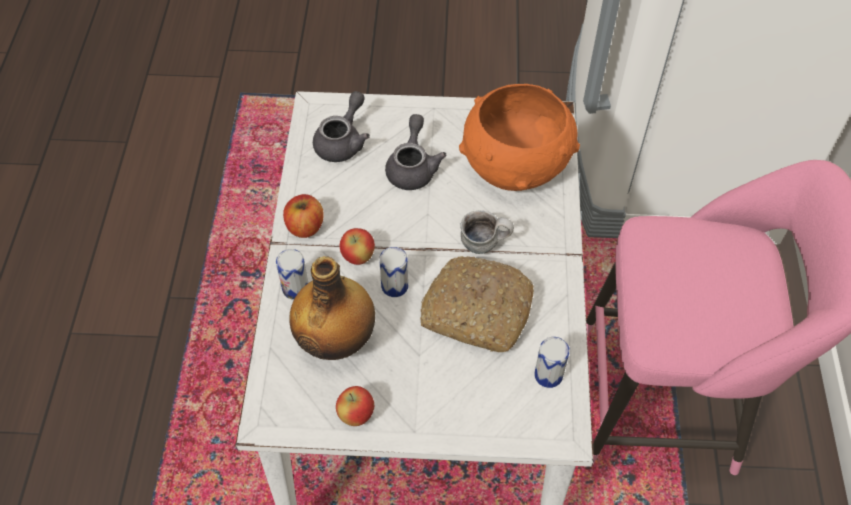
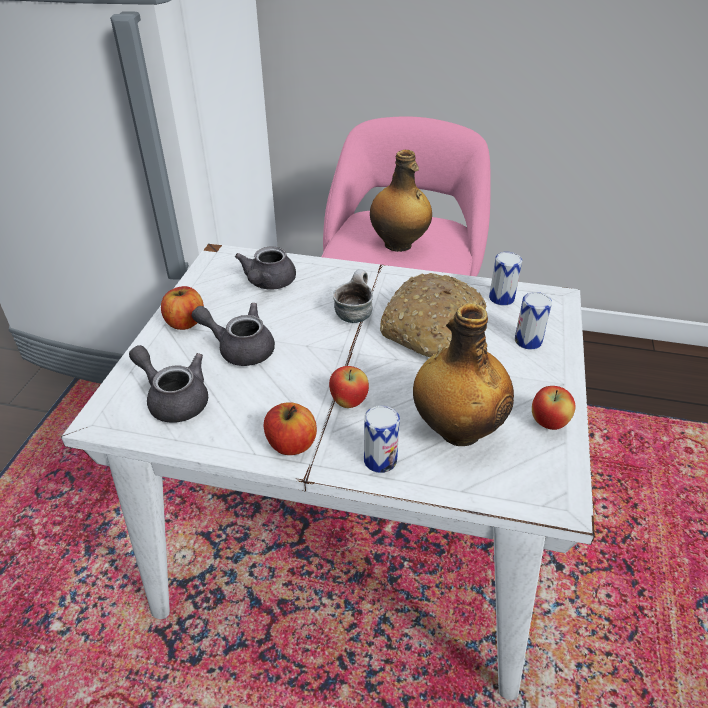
camera: 80 degrees left, 15 degrees down
(394, 286) = (392, 378): can -> can (528, 341)
(439, 120) = (185, 322): none -> apple
(515, 165) = (268, 283): orange bowl -> grey teapot
(688, 284) = (399, 245): none -> bottle

